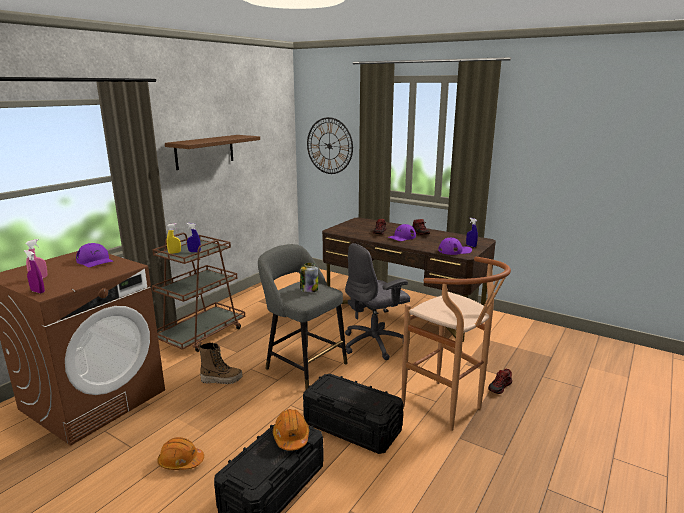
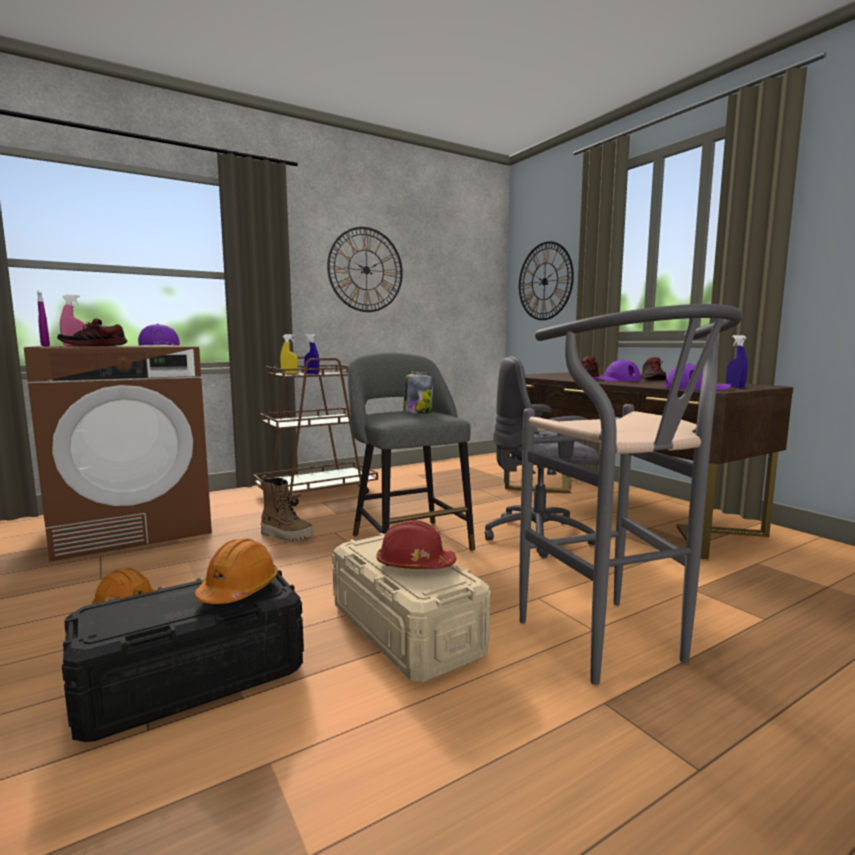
camera: 25 degrees right, 10 degrees down
(205, 151) = (366, 270): brown shelf -> wall clock
(352, 427) = (405, 629): black storage box -> beige storage box
(359, 395) = (414, 564): none -> red hard hat
(448, 409) = (612, 647): brown stool -> grey stool
(500, 387) = (755, 638): shoe -> shoe (94, 346)

